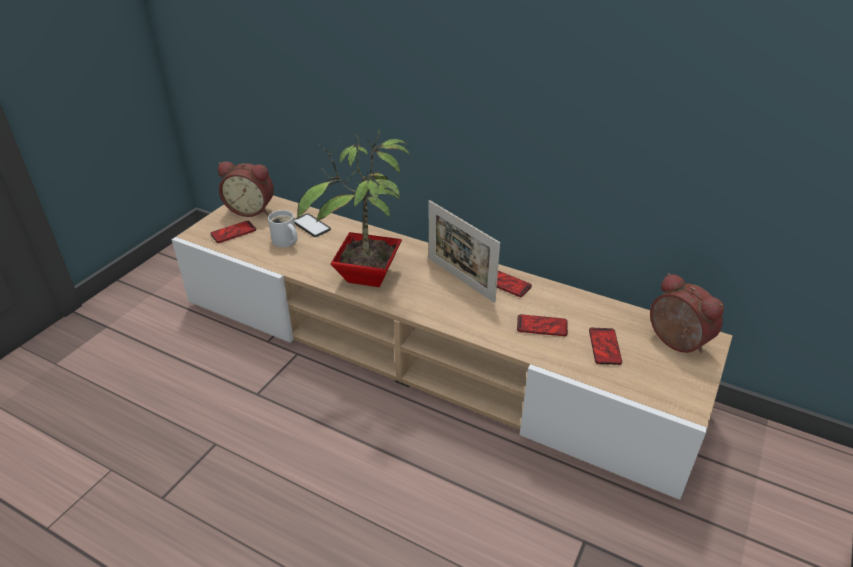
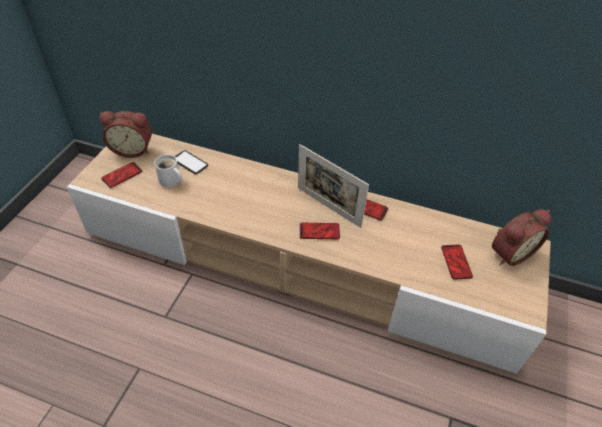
camera: 10 degrees left, 10 degrees up
(367, 278) = (250, 212): potted plant -> none
(542, 326) = (403, 247): phone -> phone (319, 231)
(675, 342) = (509, 252): alarm clock -> alarm clock turned 105 degrees clockwise

